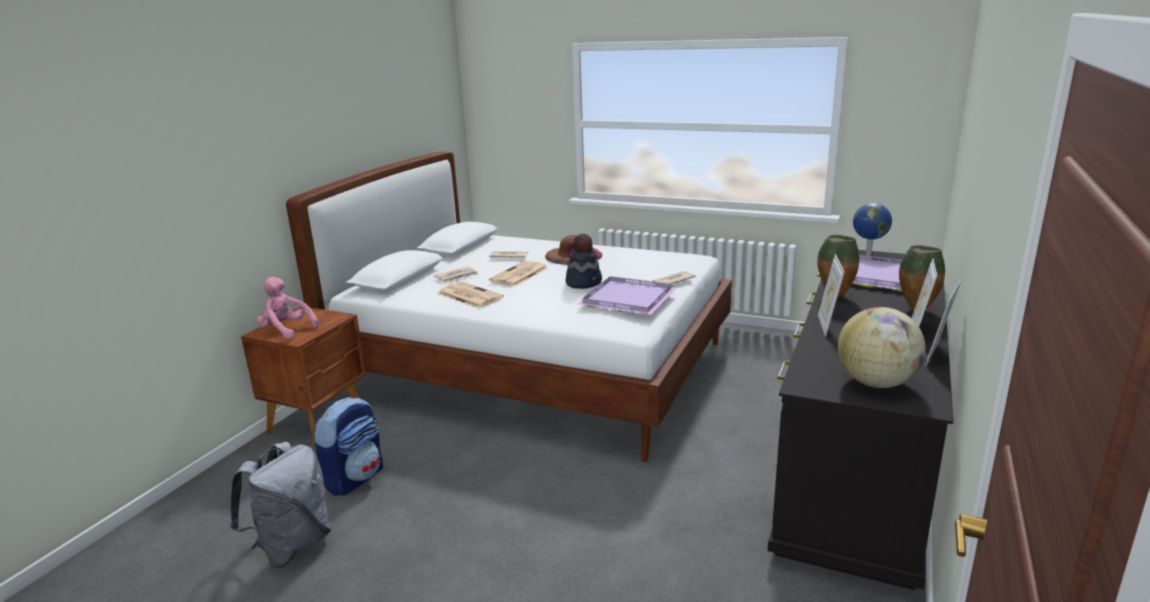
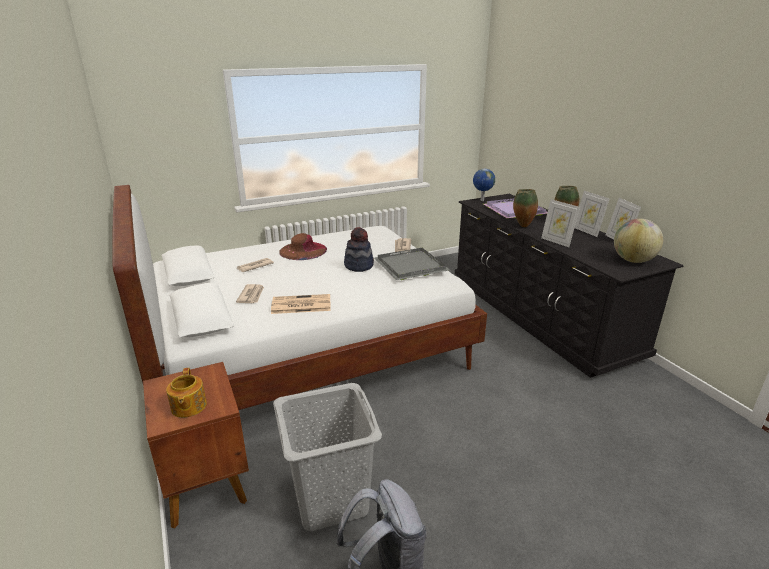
camera: 50 degrees left, 5 degrees up
(286, 330) = (188, 407): pink plush toy -> teapot
(355, 478) = (330, 498): backpack -> grey laundry basket
(519, 275) = (300, 276): newspaper -> none
(629, 299) = (411, 265): purple tray -> grey tray

